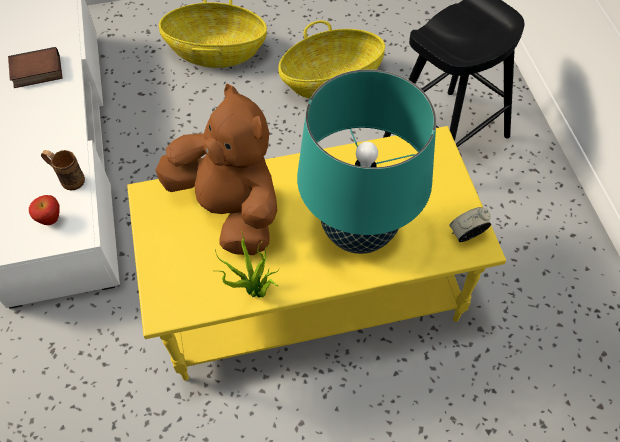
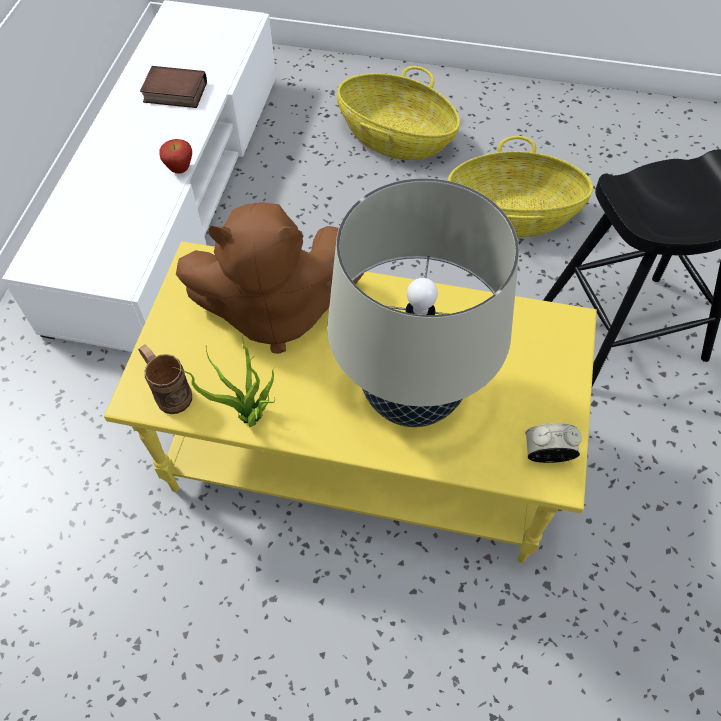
camera: 25 degrees right, 0 degrees up
(51, 220) = (103, 254): apple -> apple (180, 169)
(68, 179) = (144, 217): brown mug -> brown mug (169, 392)
(230, 209) = (275, 311): brown plush toy -> brown plush toy turned 105 degrees clockwise
(359, 231) = (412, 395): turquoise table lamp -> beige table lamp

